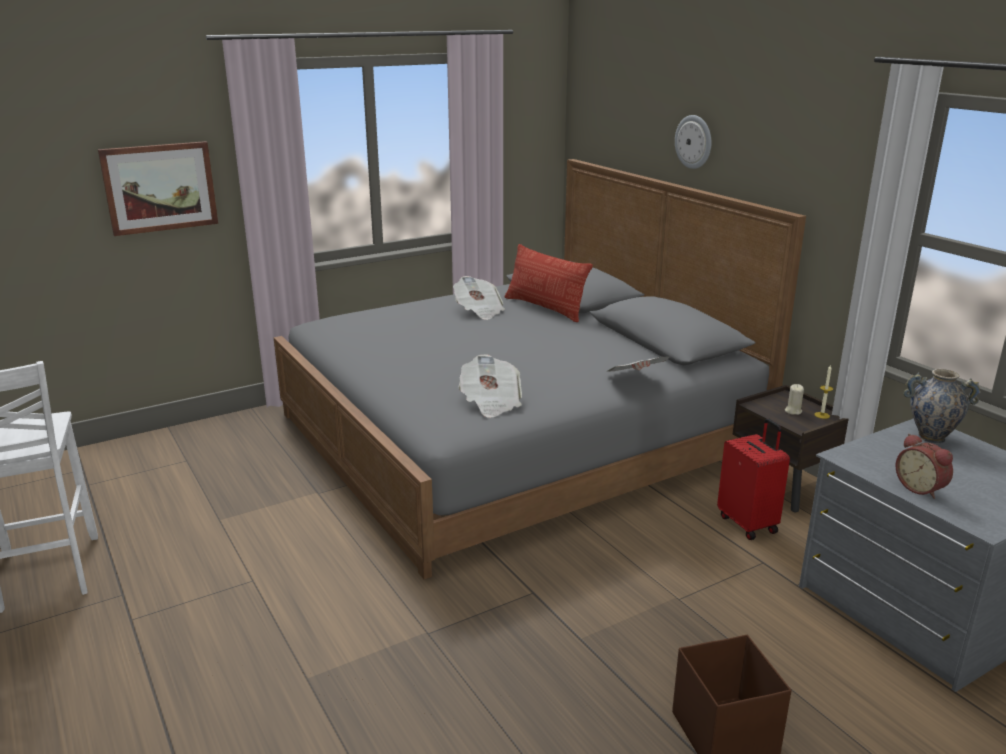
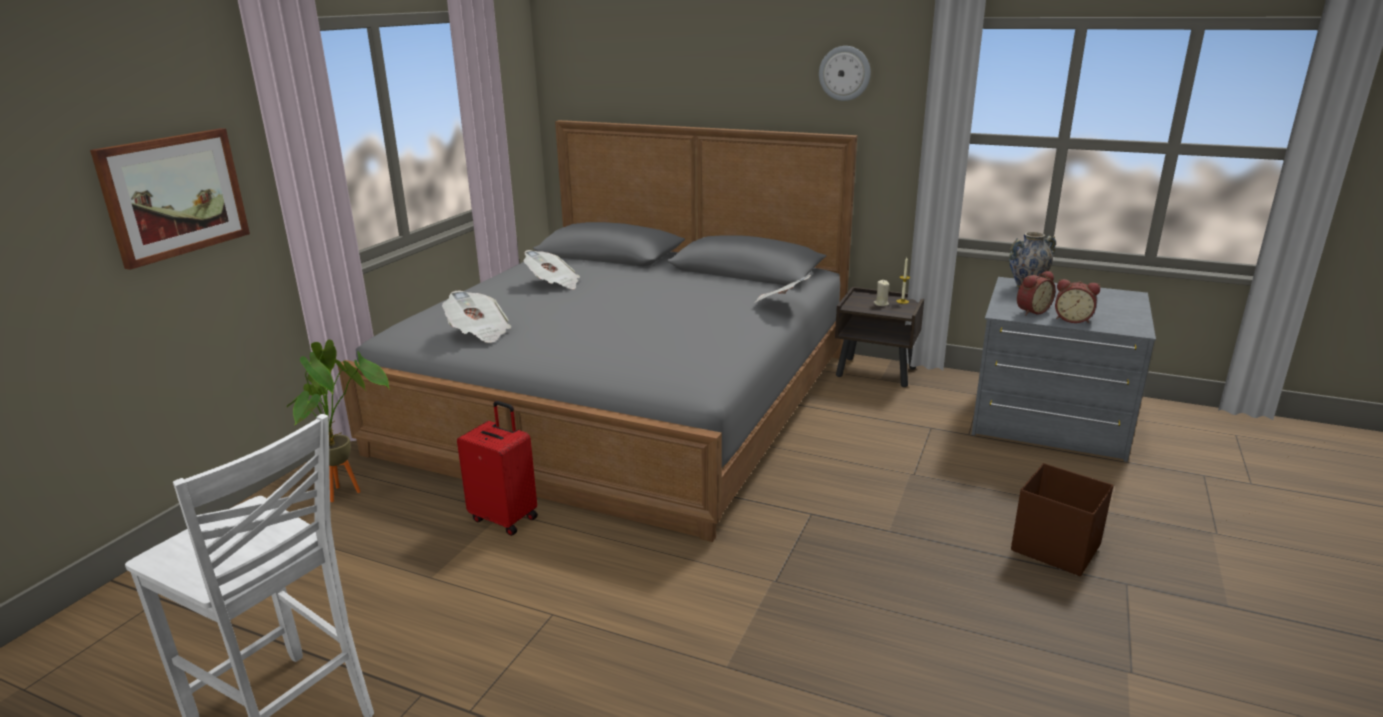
camera: 35 degrees left, 0 degrees up
(249, 438) = (350, 490): none -> potted plant
(491, 402) = (697, 352): newspaper -> newspaper (479, 332)
(545, 308) = (610, 268): pillow -> none
(694, 141) = (716, 85): wall clock -> wall clock (844, 73)
(748, 524) = (888, 405): red suitcase -> red suitcase (505, 518)
(885, 463) = (1031, 311): none -> alarm clock

